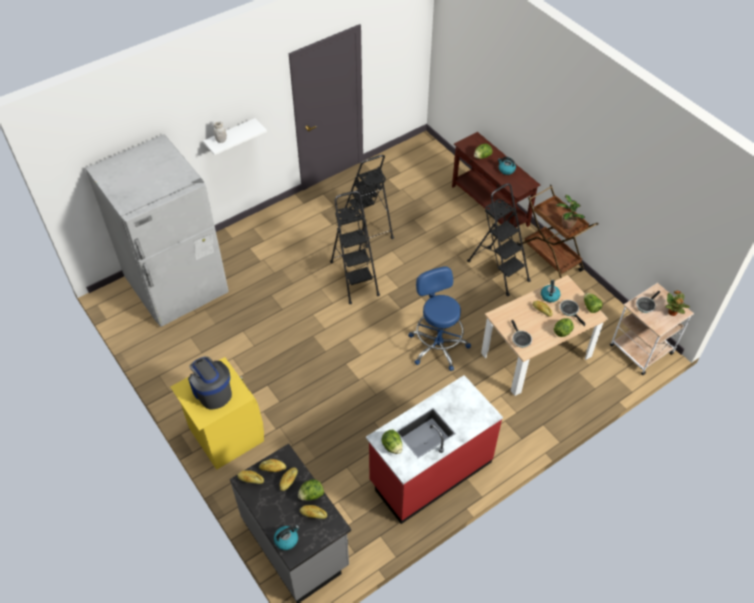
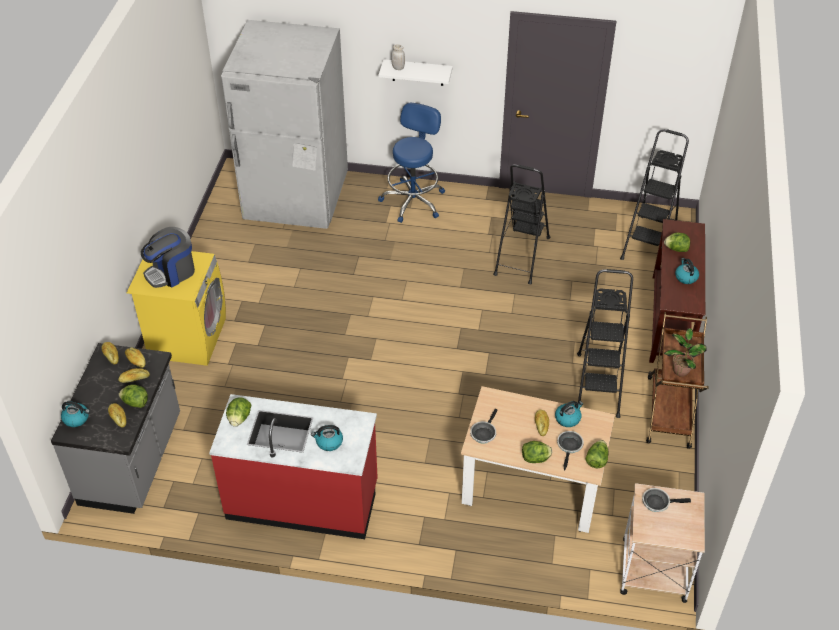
camera: 45 degrees right, 5 degrees down
(212, 391) = (171, 272): coffee machine -> coffee machine turned 135 degrees counterclockwise
(354, 277) = (449, 292): step ladder -> step ladder (649, 241)
(437, 345) = (448, 404): blue stool -> blue stool (413, 200)
(461, 415) = (329, 442): none -> kettle
(672, 313) = (678, 532): potted plant -> none

